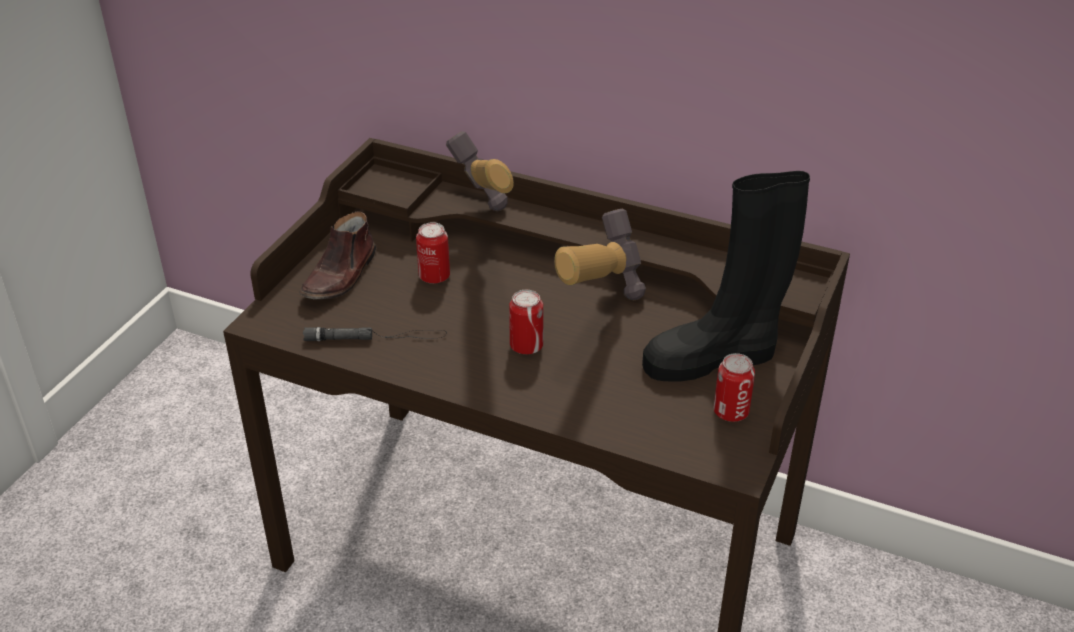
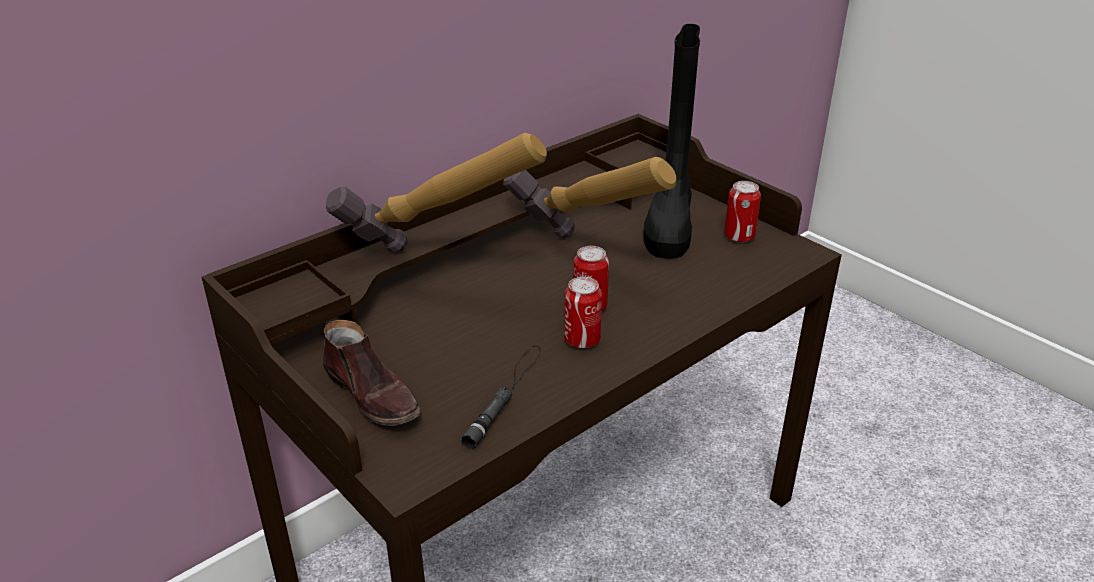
camera: 65 degrees left, 5 degrees down
(434, 276) = (434, 332): can -> can (582, 340)

